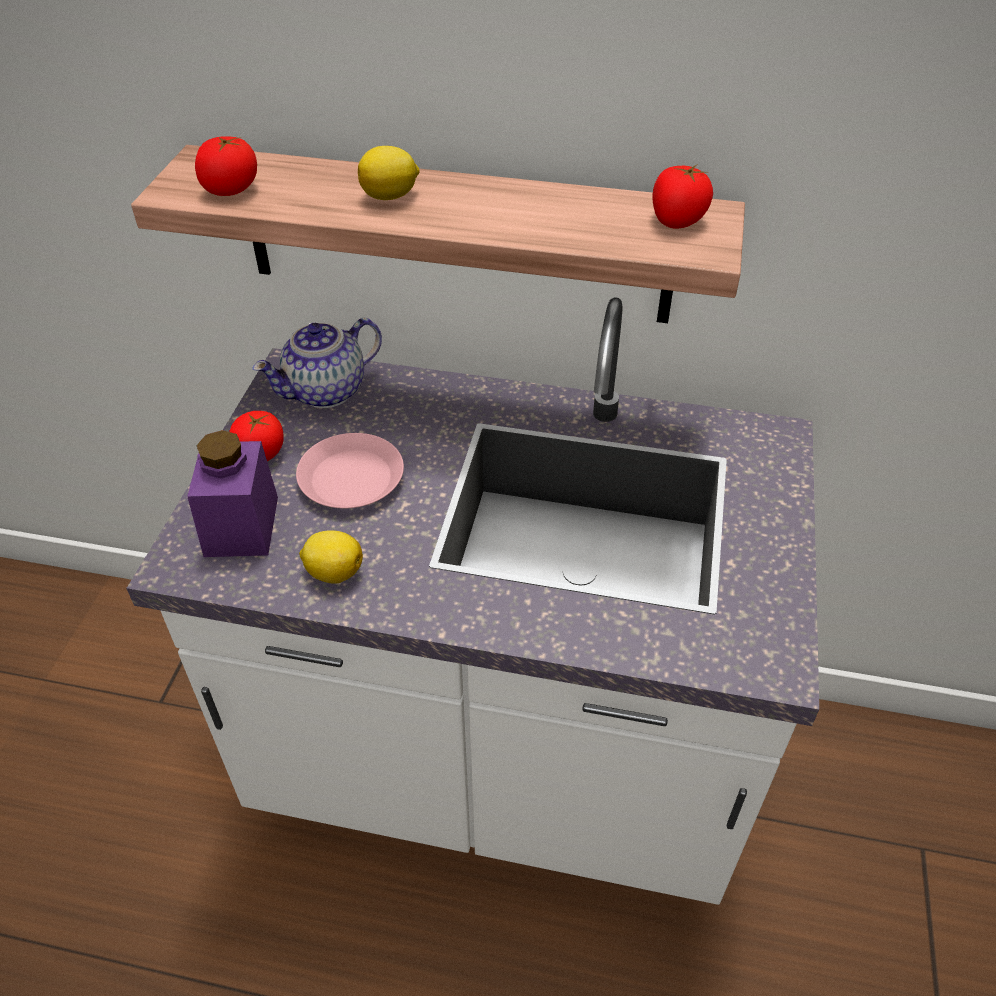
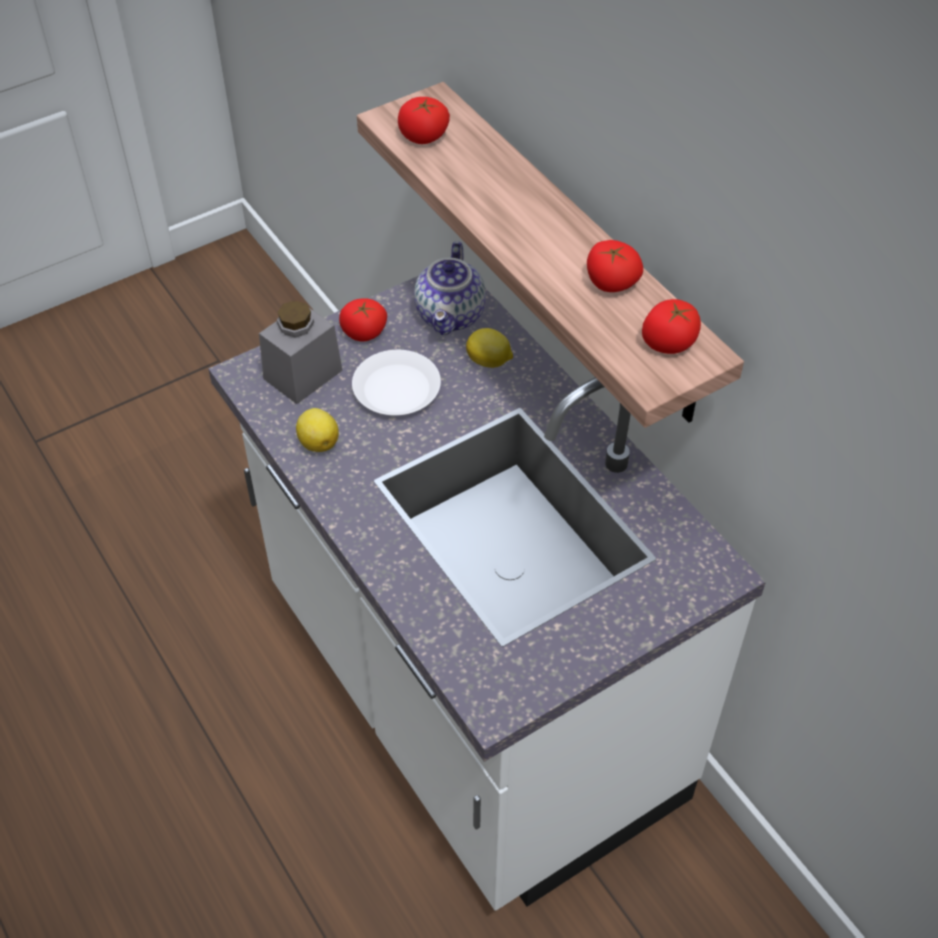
camera: 45 degrees right, 5 degrees up
(241, 526) = (303, 374): purple jar -> grey jar
(326, 392) = (452, 316): teapot -> teapot turned 90 degrees counterclockwise
(351, 479) = (396, 389): pink plate -> white plate
(391, 196) = (509, 203): lemon -> lemon (489, 362)
(567, 206) = (611, 283): none -> tomato

